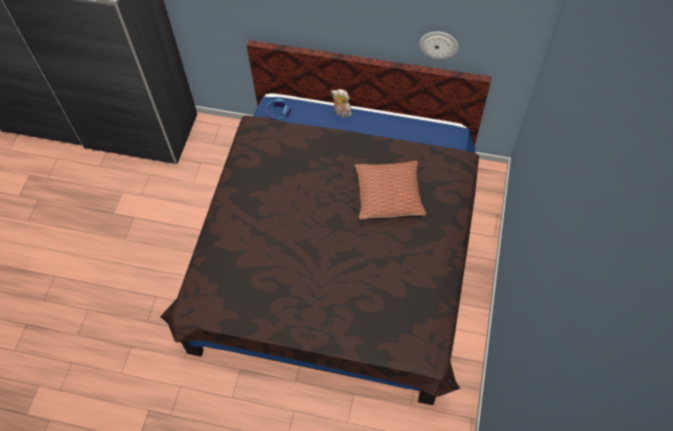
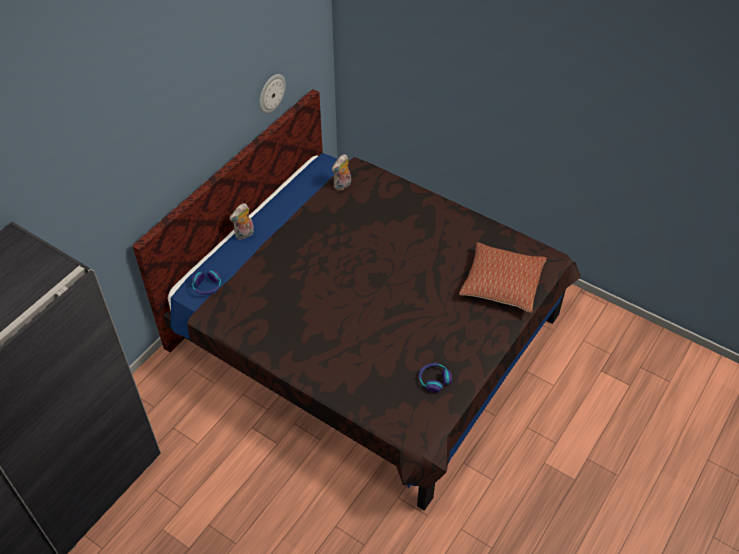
camera: 70 degrees left, 10 degrees down
(246, 300) = (434, 379): none -> headphones
(388, 195) = (368, 230): pillow -> pillow (501, 284)
(431, 157) = (342, 185): none -> plush toy

